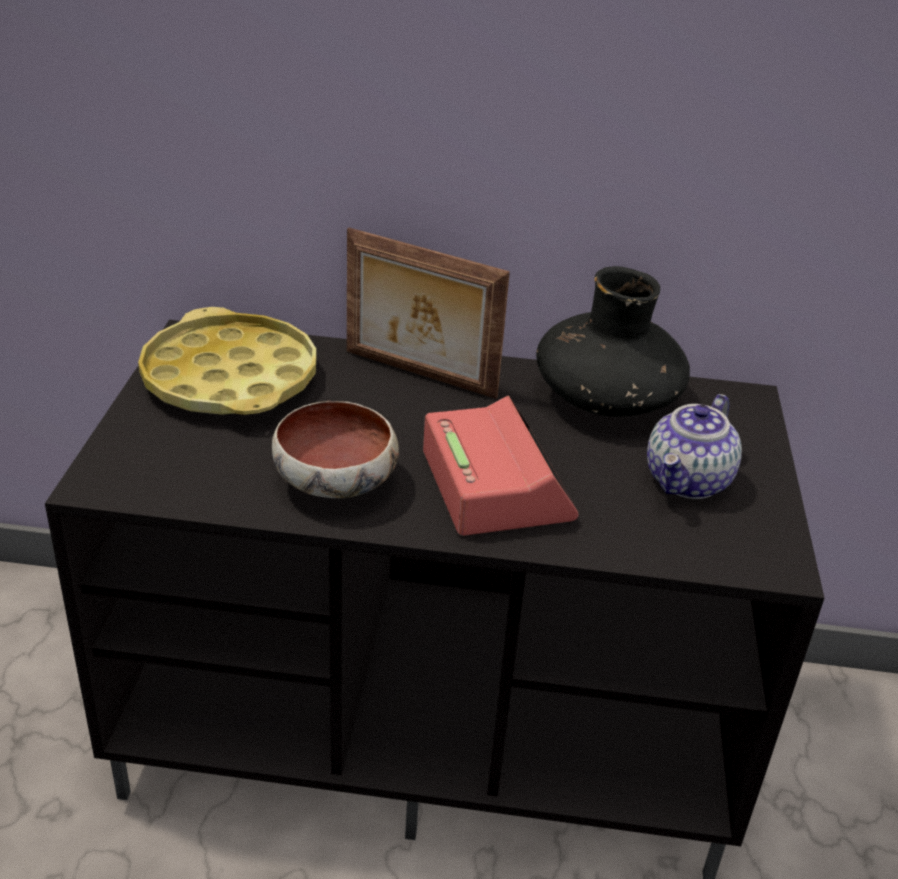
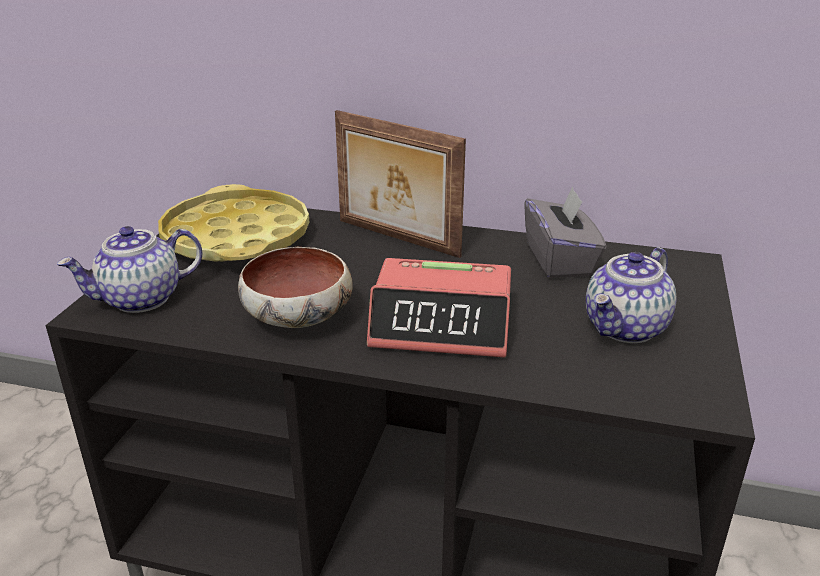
camera: 10 degrees right, 5 degrees down
(145, 466) = (140, 299): none -> teapot
(495, 485) = (442, 324): alarm clock -> alarm clock turned 105 degrees clockwise
(607, 399) = (560, 260): black vase -> grey tissue box

